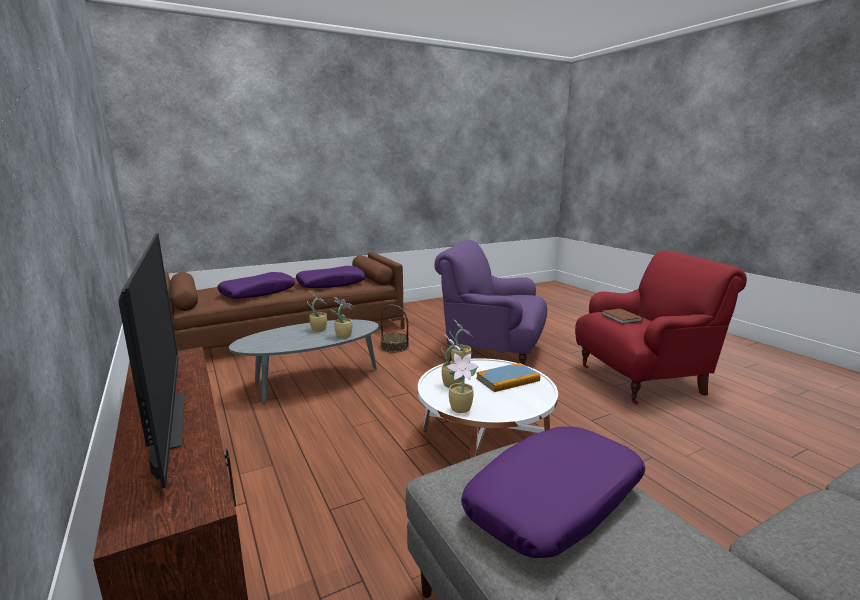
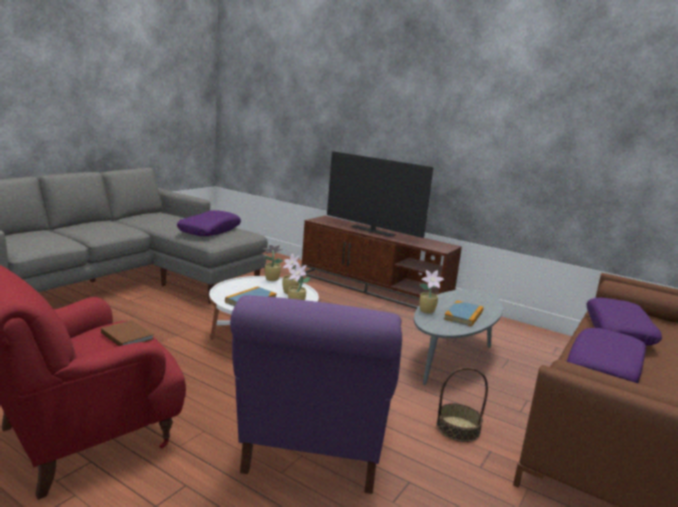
camera: 150 degrees right, 0 degrees up
(319, 329) = (464, 315): potted plant -> book
(491, 354) = (314, 446): purple armchair -> purple armchair turned 105 degrees clockwise

